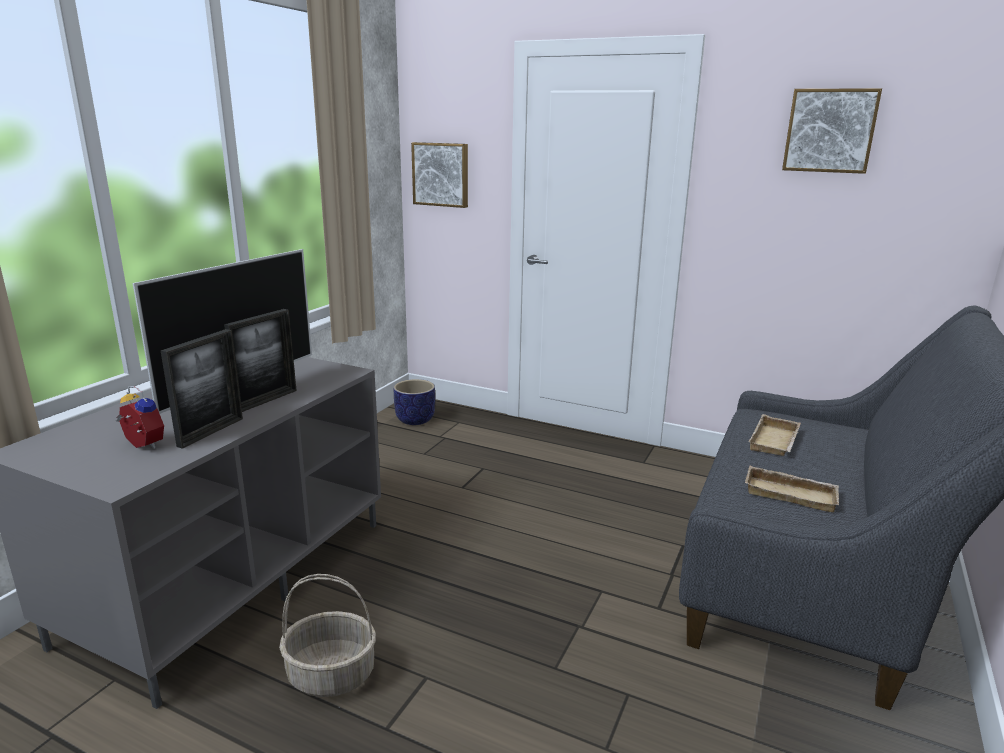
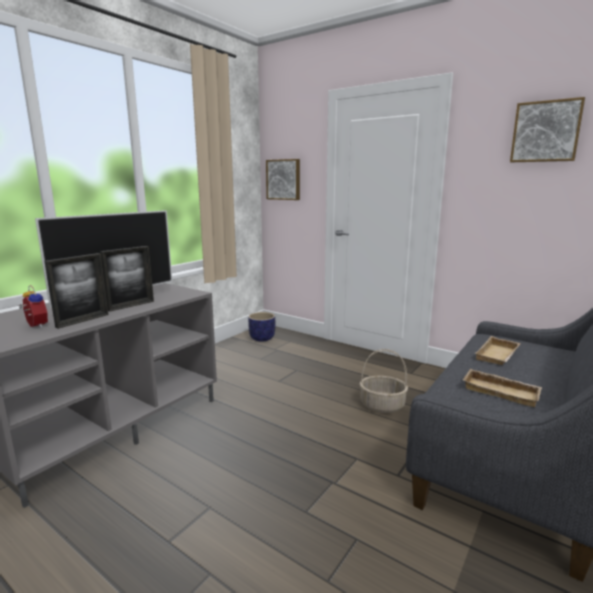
camera: 10 degrees right, 5 degrees down
(332, 674) = (146, 497): basket -> basket (382, 405)

